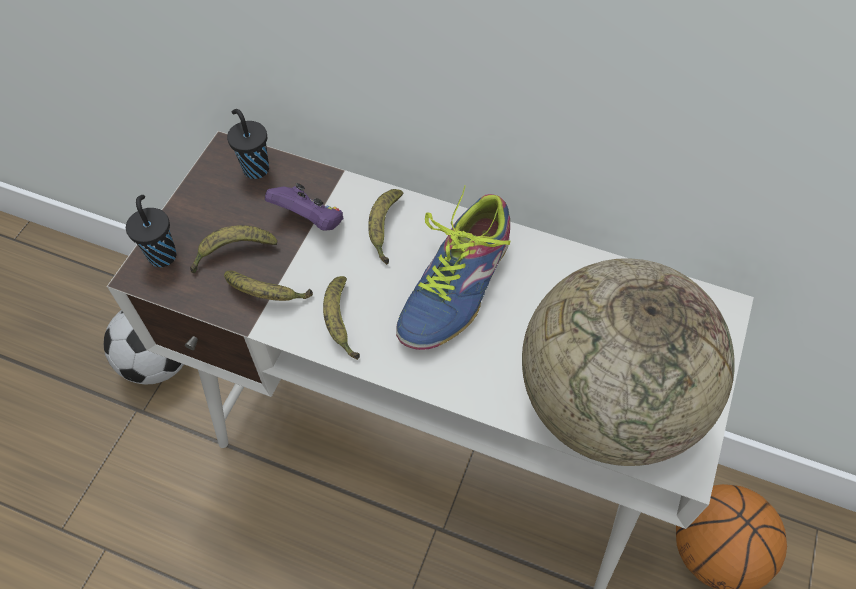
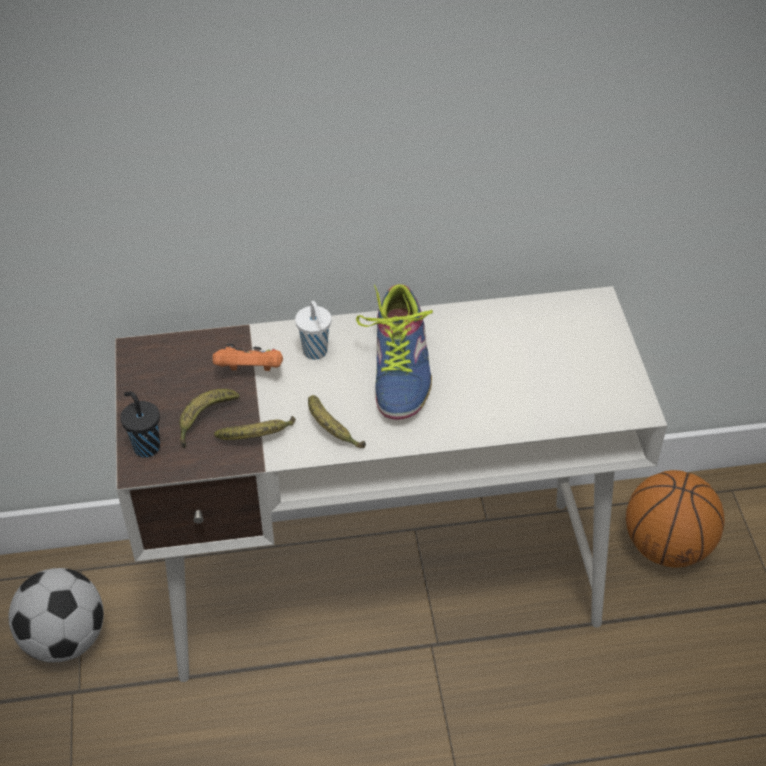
camera: 30 degrees left, 10 degrees down
(255, 168) = (172, 352): black cup -> none
(310, 221) = (250, 371): purple game controller -> orange game controller
(384, 229) = (315, 352): banana -> white cup
(605, 403) = (560, 395): globe -> none

